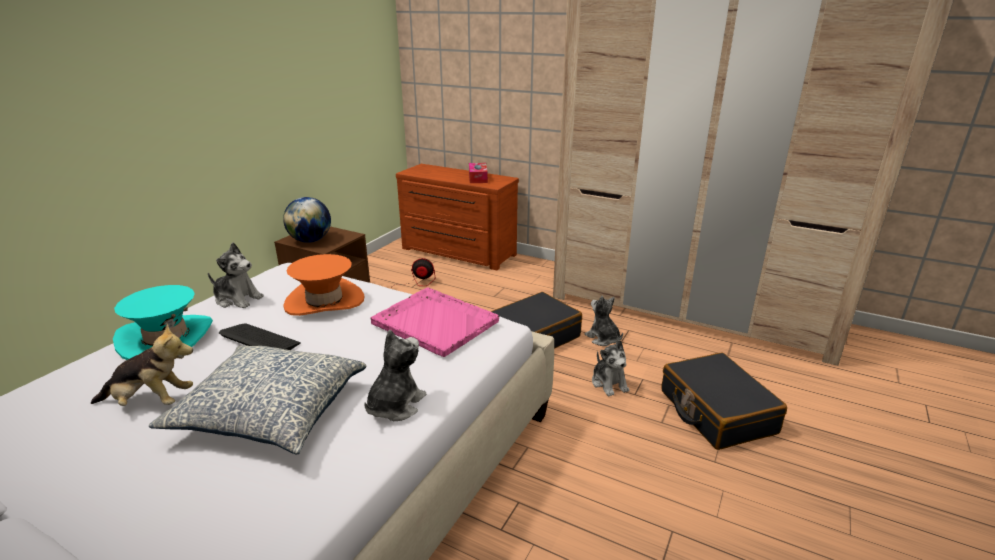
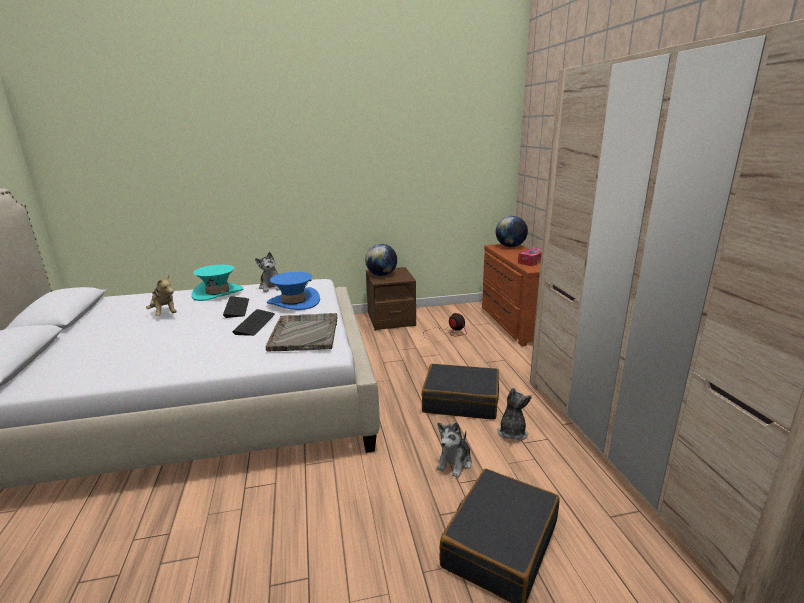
camera: 50 degrees right, 5 degrees down
(269, 413) = (173, 337): pillow -> none
(324, 301) = (294, 302): orange hat -> blue hat
(347, 342) = (255, 323): none -> keyboard
(395, 405) = (205, 360): plush toy -> none
(424, 169) = (510, 246): none -> globe
(434, 322) = (304, 333): pink tray -> grey tray

